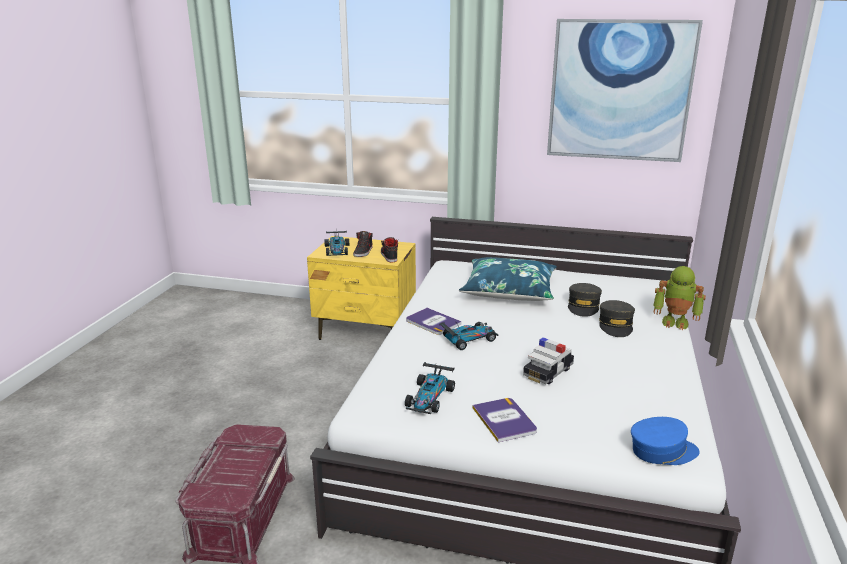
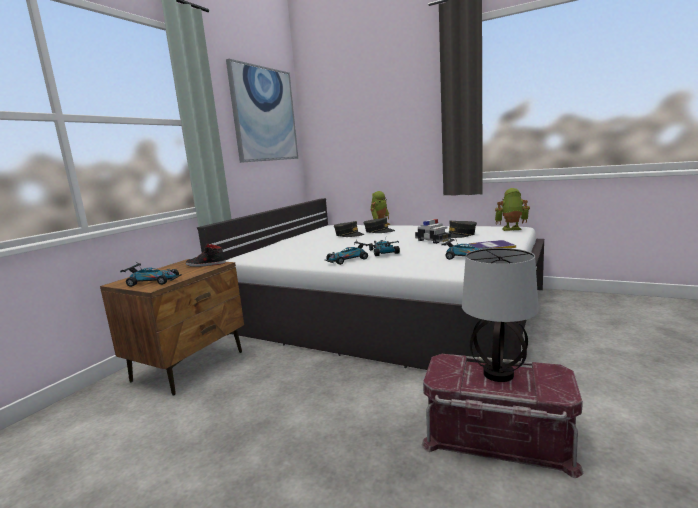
camera: 75 degrees left, 10 degrees down
(242, 466) = (498, 374): none -> table lamp
(363, 252) = (179, 272): black shoe -> none
(366, 332) = (190, 366): yellow nightstand -> brown nightstand
(432, 322) = (347, 260): book -> toy car
(509, 290) = (309, 246): blue pillow -> none
(594, 395) = (459, 235): none -> grey cap
(662, 451) = (511, 229): blue cap -> toy robot

